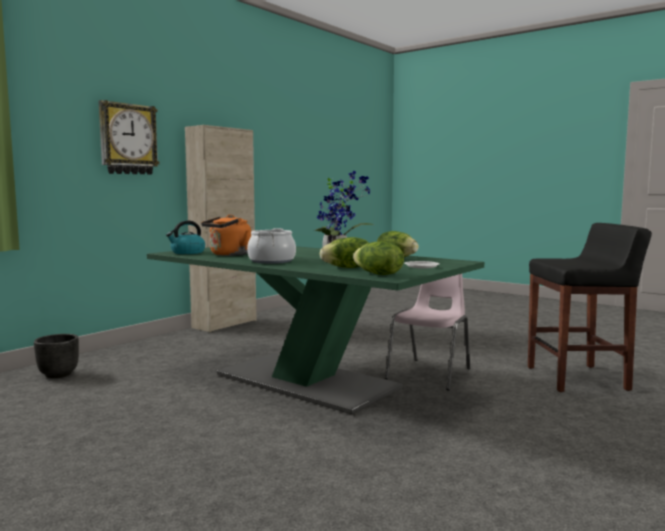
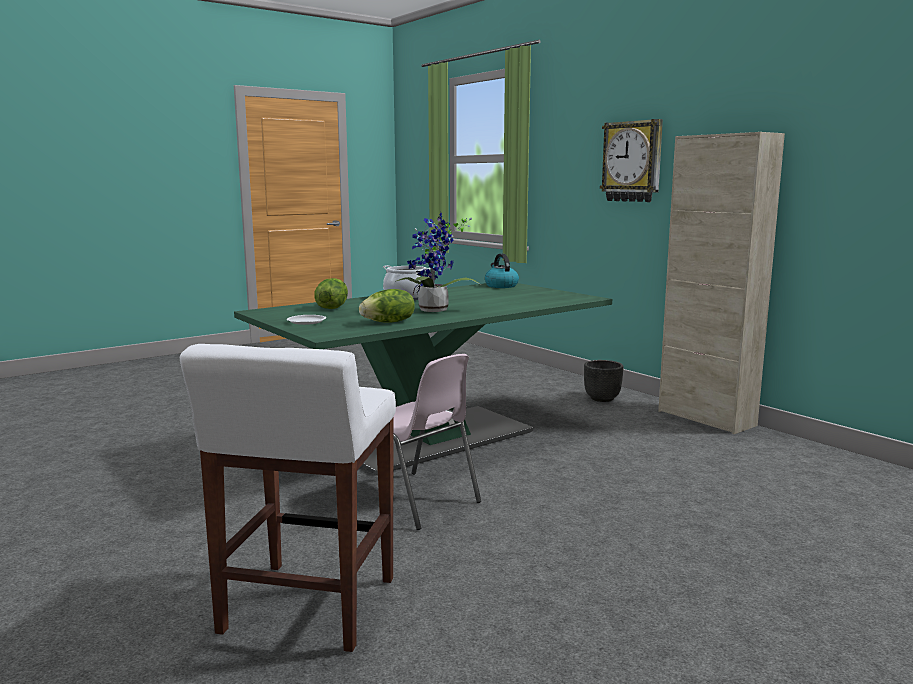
camera: 105 degrees right, 5 degrees up
(58, 374) = (510, 370): black planter -> black planter (602, 398)
(228, 255) = (471, 292): orange kettle -> none
(378, 274) = (281, 310): lettuce -> none
(578, 378) = (307, 607): black stool -> white stool

